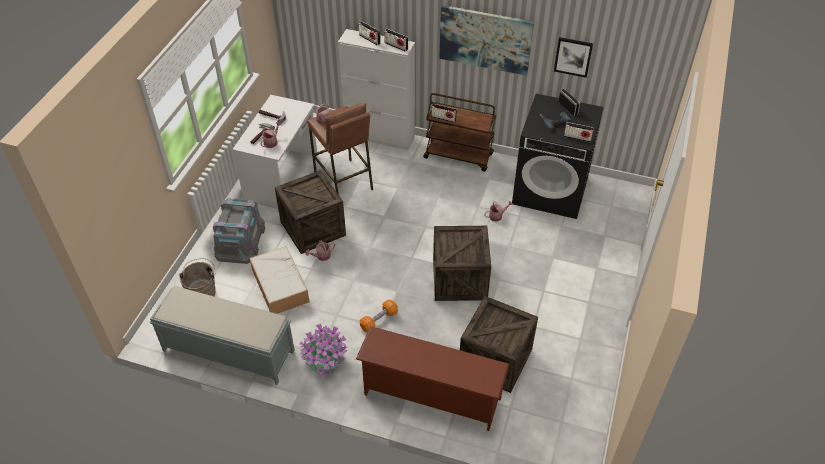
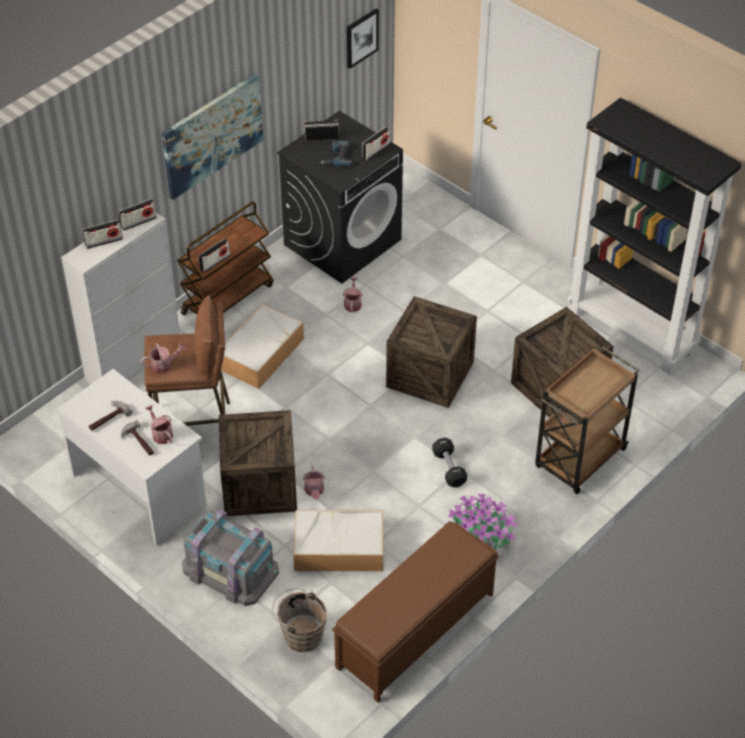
camera: 65 degrees left, 0 degrees up
(228, 350) = (414, 631): grey bench -> brown bench
(379, 320) = (449, 468): orange dumbbell -> black dumbbell
(423, 188) = (261, 352): none -> storage box
(430, 397) = (579, 460): brown shoe rack -> brown cart
(573, 56) = (298, 80): picture -> picture (361, 38)
(587, 390) = (632, 331): none -> black bookcase

